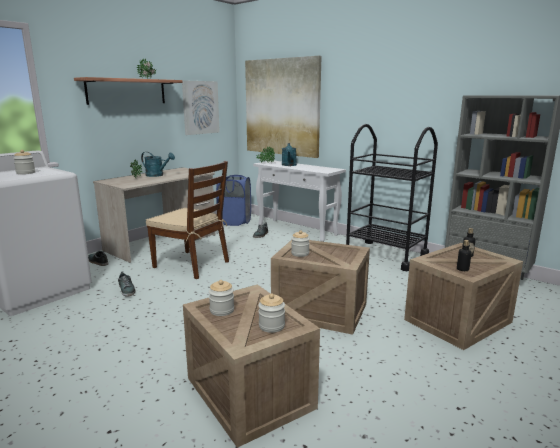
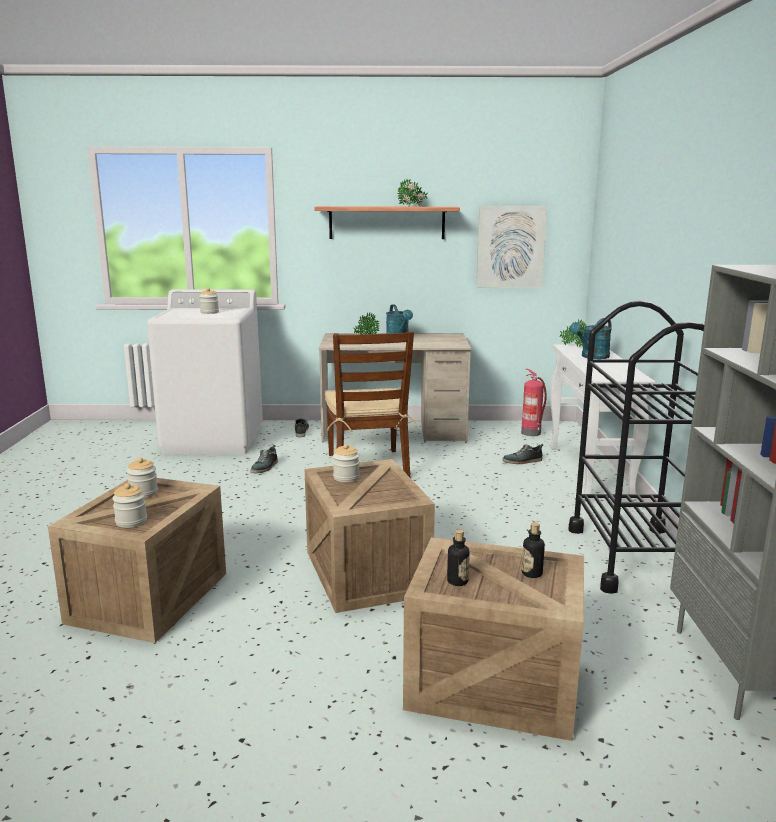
camera: 50 degrees right, 0 degrees up
(235, 222) = (532, 433): blue laundry basket -> fire extinguisher
(282, 107) = (620, 255): picture -> none

